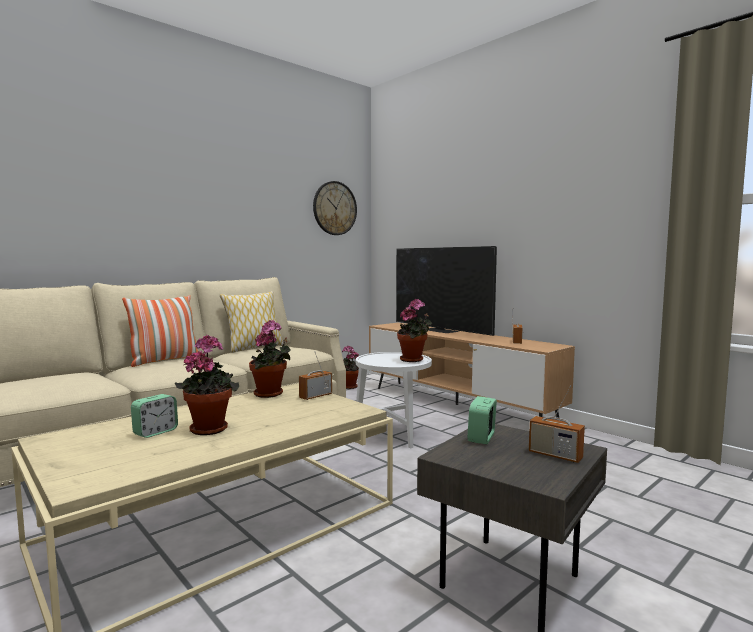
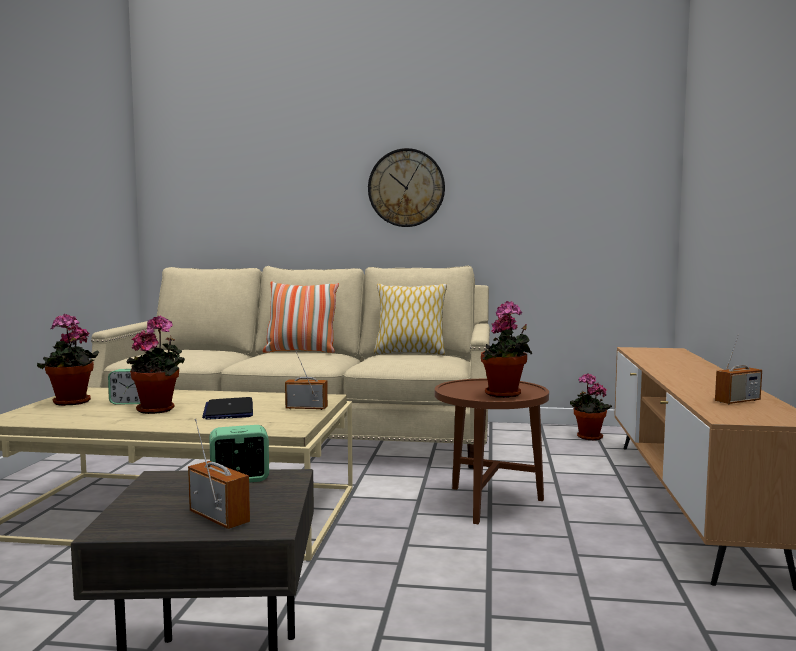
camera: 50 degrees right, 0 degrees up
(270, 412) = (229, 410): none -> laptop
(271, 394) = (284, 397): potted plant -> potted plant (71, 403)
(334, 208) = (603, 164): wall clock -> wall clock (406, 188)
(393, 436) = (489, 504): white side table -> brown side table
(440, 330) = (693, 366): television -> none
(555, 455) = (219, 518): radio -> radio turned 135 degrees clockwise

